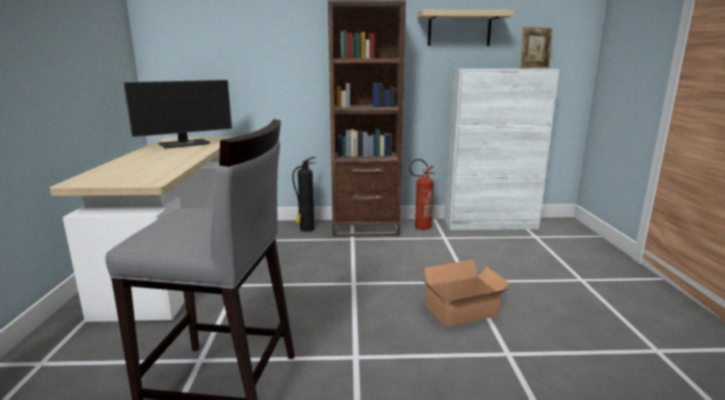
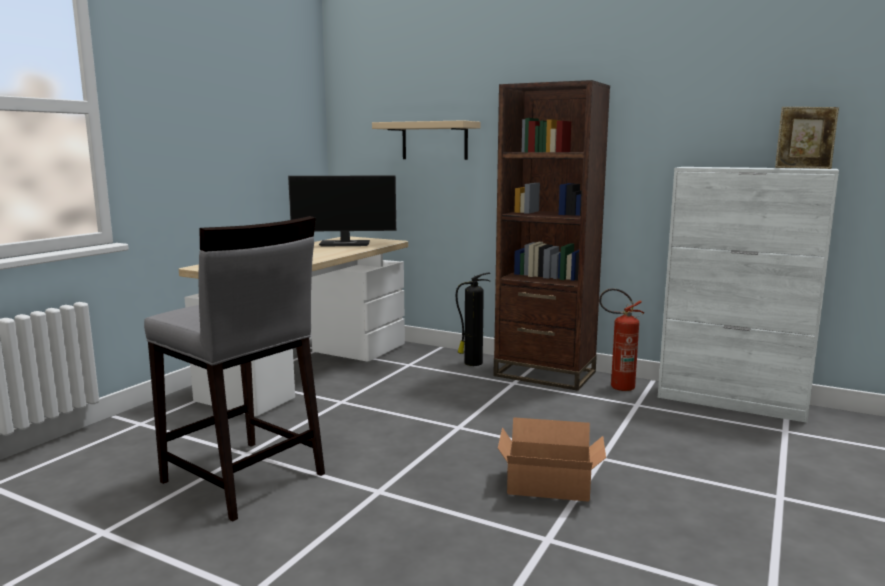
camera: 30 degrees right, 5 degrees down
(459, 29) = (695, 112): beige shelf -> beige shelf (434, 141)

